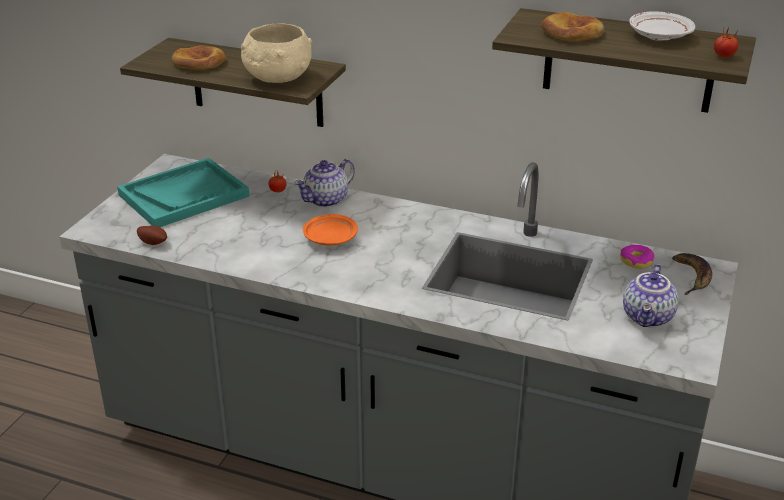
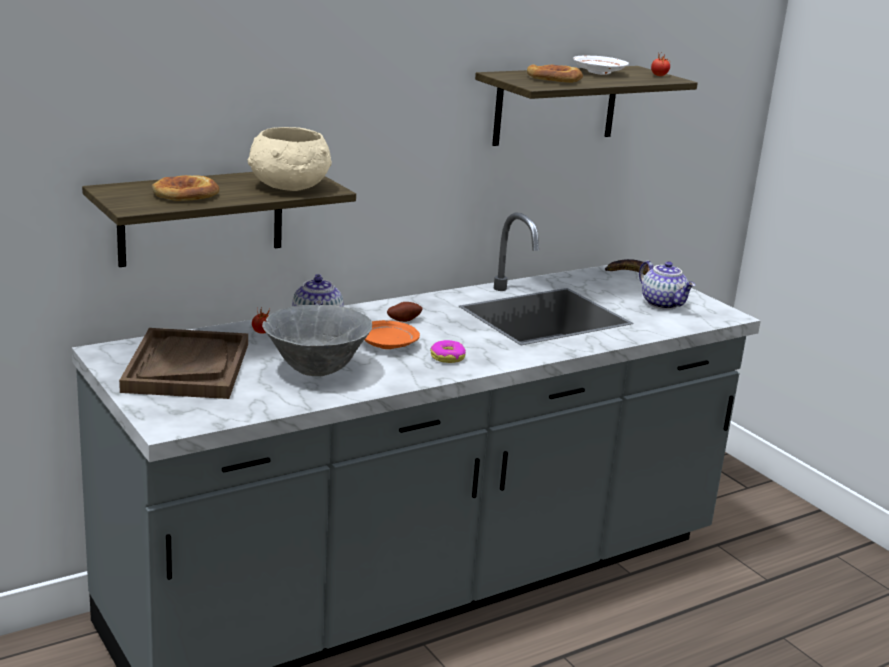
camera: 55 degrees left, 10 degrees down
(153, 242) = (255, 408): potato -> potato (403, 320)
(184, 195) = (187, 367): turquoise tray -> brown tray
(242, 235) = (316, 371): none -> grey bowl
(636, 261) = (590, 279): donut -> donut (447, 357)

